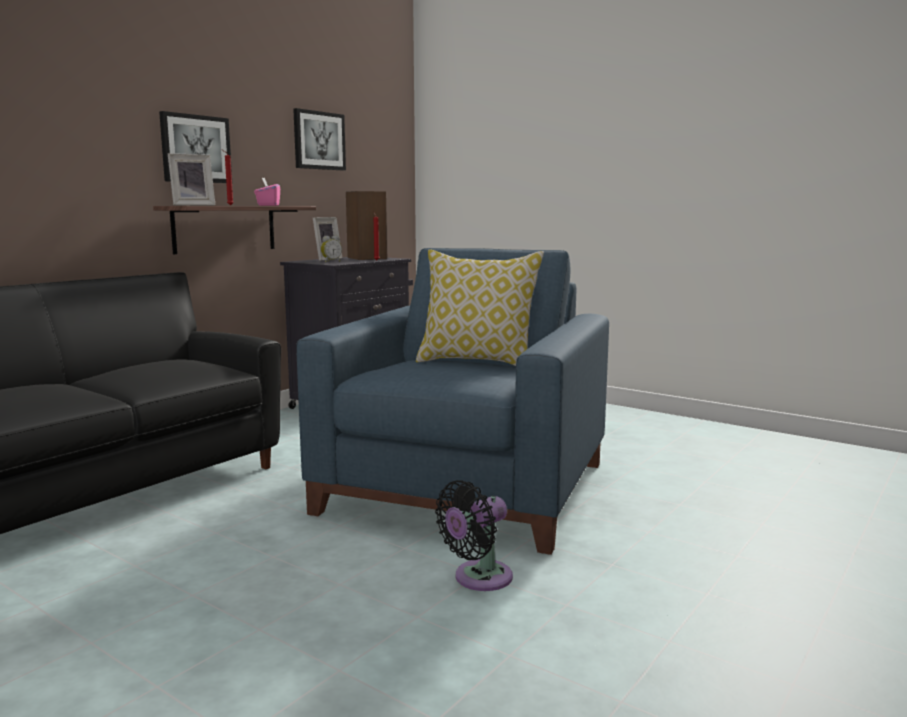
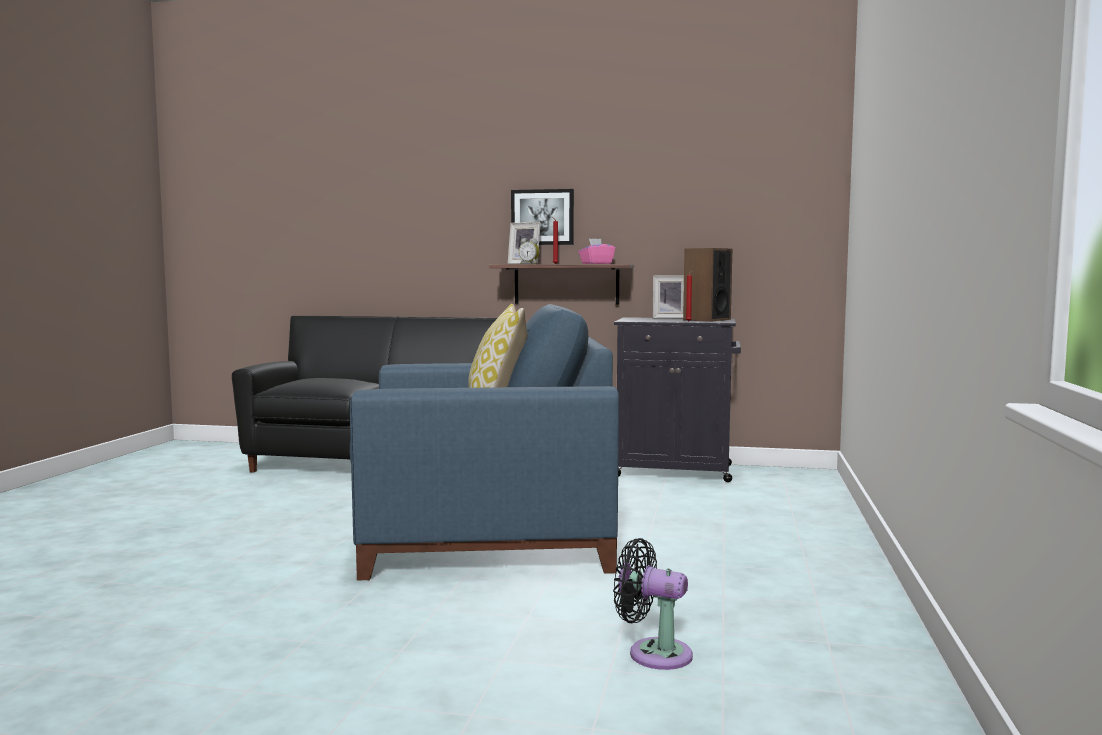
camera: 65 degrees right, 5 degrees down
(318, 140) = (685, 198): picture -> none
(331, 261) = (647, 319): alarm clock -> alarm clock (529, 264)
(478, 578) = (299, 565): black fan -> black fan (653, 653)

